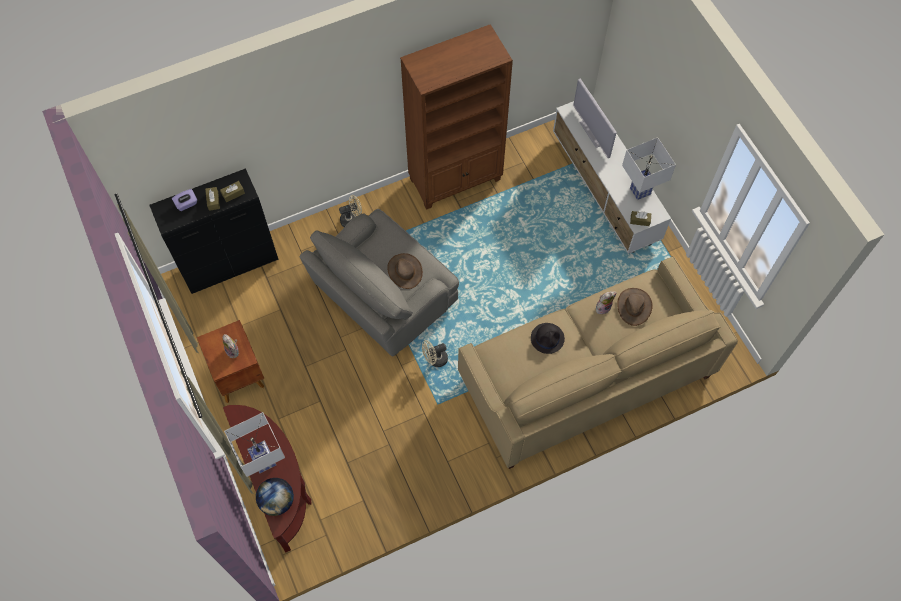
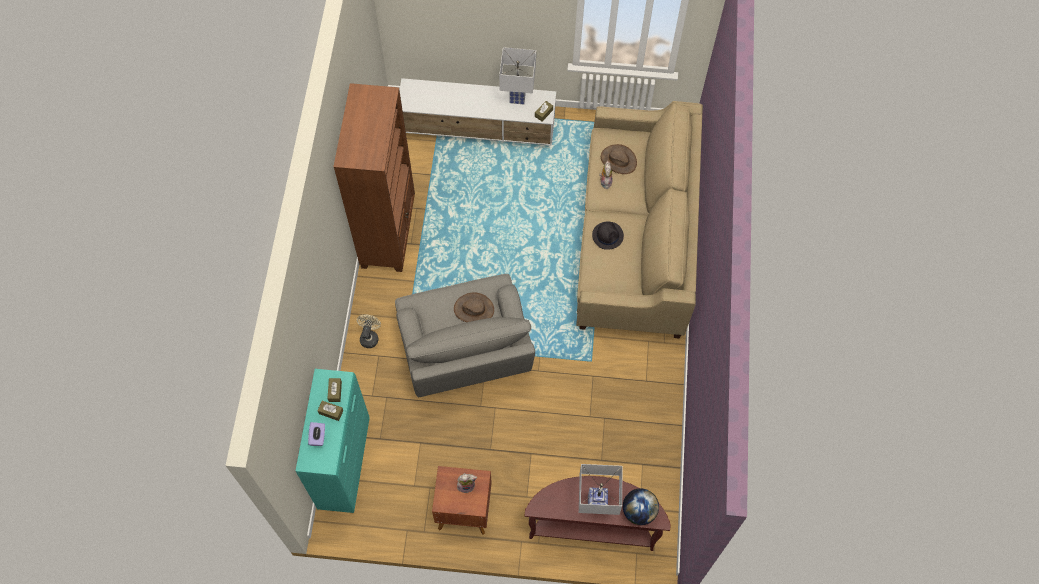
camera: 60 degrees left, 0 degrees up
(231, 264) = (344, 463): black cabinet -> turquoise cabinet
(435, 360) = (550, 342): beige fan -> none
(593, 132) = (439, 98): television -> none

